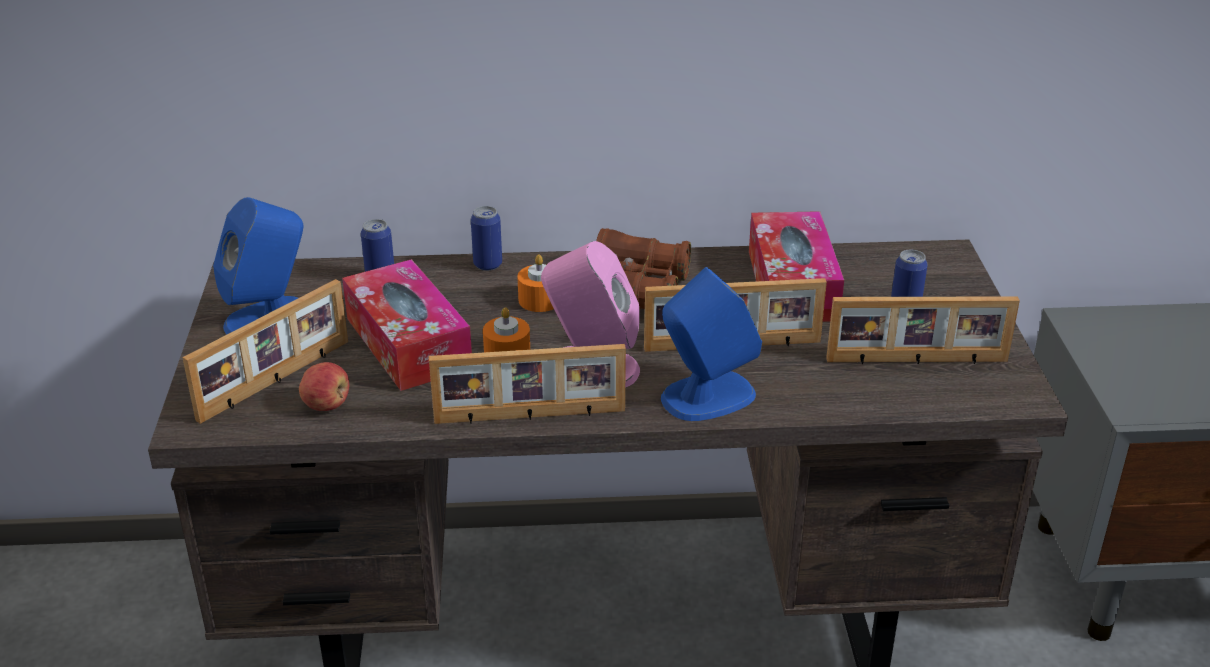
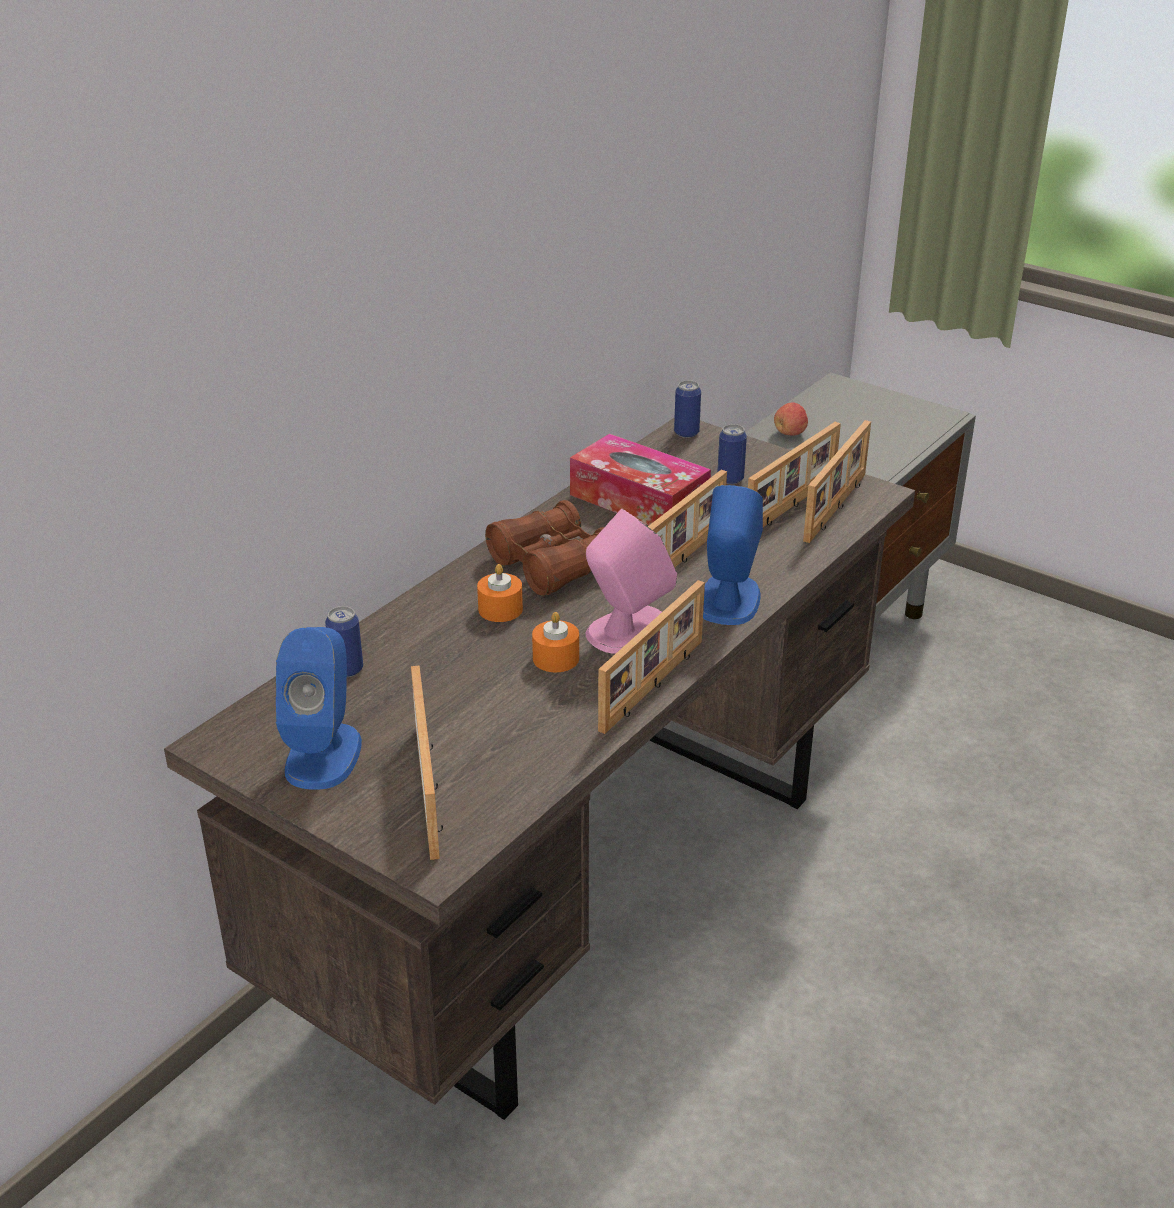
camera: 50 degrees left, 0 degrees up
(327, 405) = (505, 777): apple -> apple (790, 433)
(408, 343) = (470, 698): tissue box -> none
(487, 264) = (409, 609): can -> can (686, 433)
(955, 386) = (837, 507): none -> picture frame

